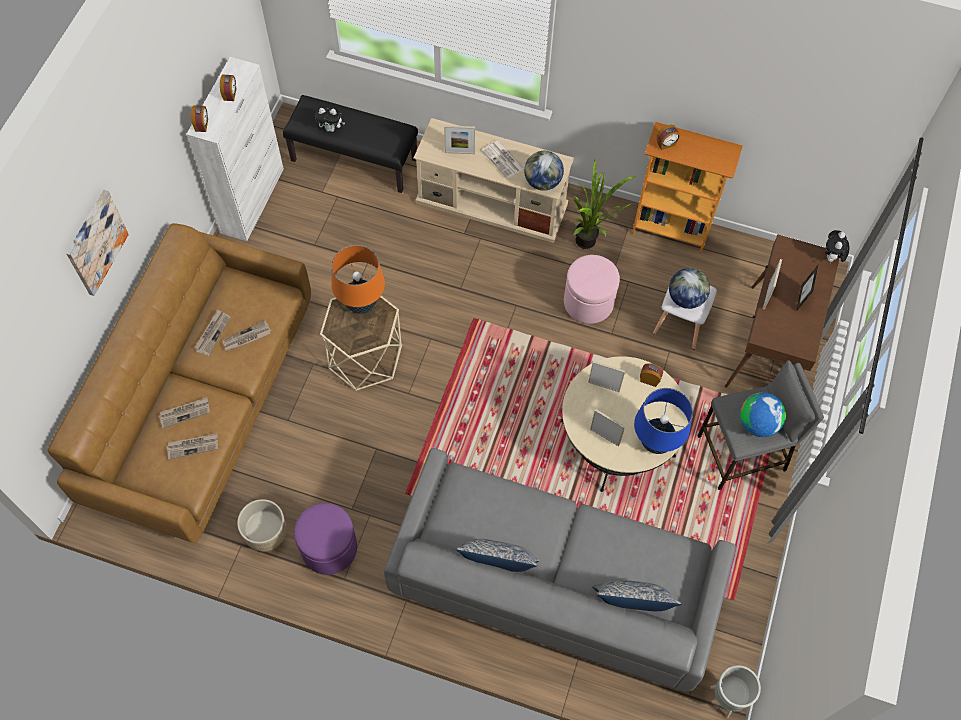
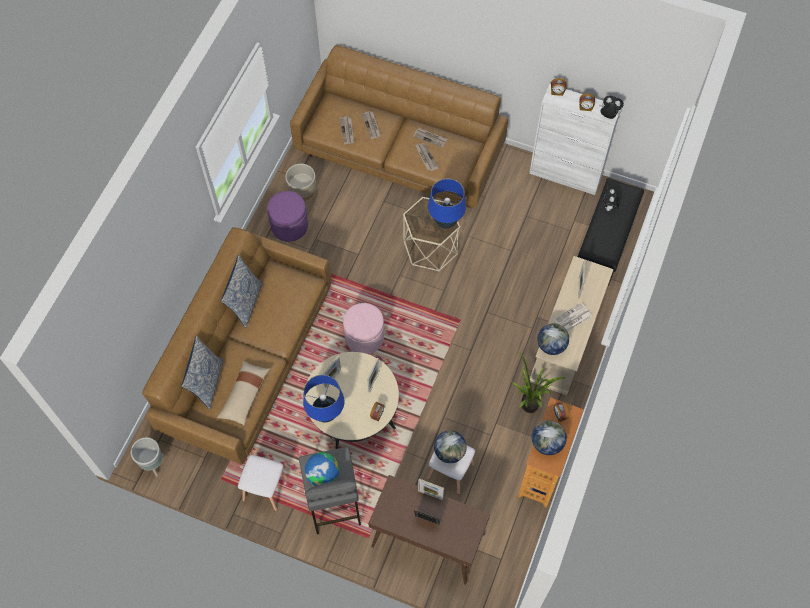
camera: 95 degrees right, 0 degrees up
(95, 242) = (444, 30): picture -> none
(361, 303) = (445, 221): orange table lamp -> blue table lamp
(553, 585) = (247, 360): grey sofa -> brown sofa
(588, 302) = (472, 403): pink ottoman -> pink ottoman (364, 337)
(644, 549) = (244, 395): none -> beige pillow
(704, 157) = (546, 443): none -> globe
(738, 540) = (264, 489): none -> white stool
(831, 257) = (465, 555): plush toy -> plush toy (608, 115)

